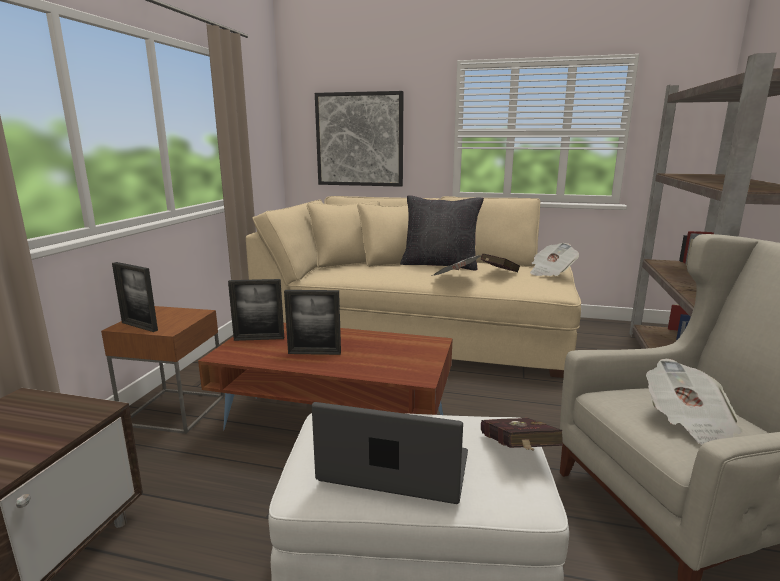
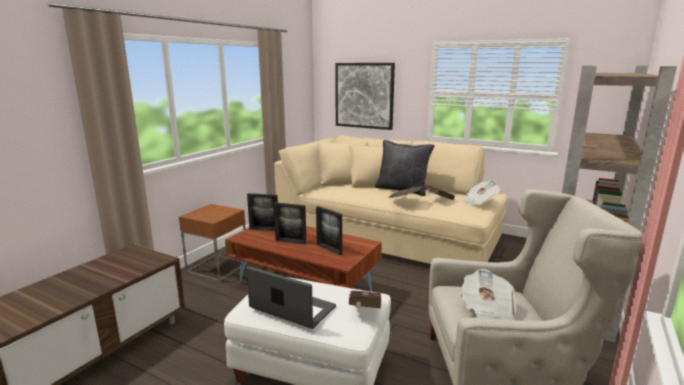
camera: 15 degrees right, 0 degrees up
(139, 326) = (199, 216): picture frame -> picture frame (329, 249)

